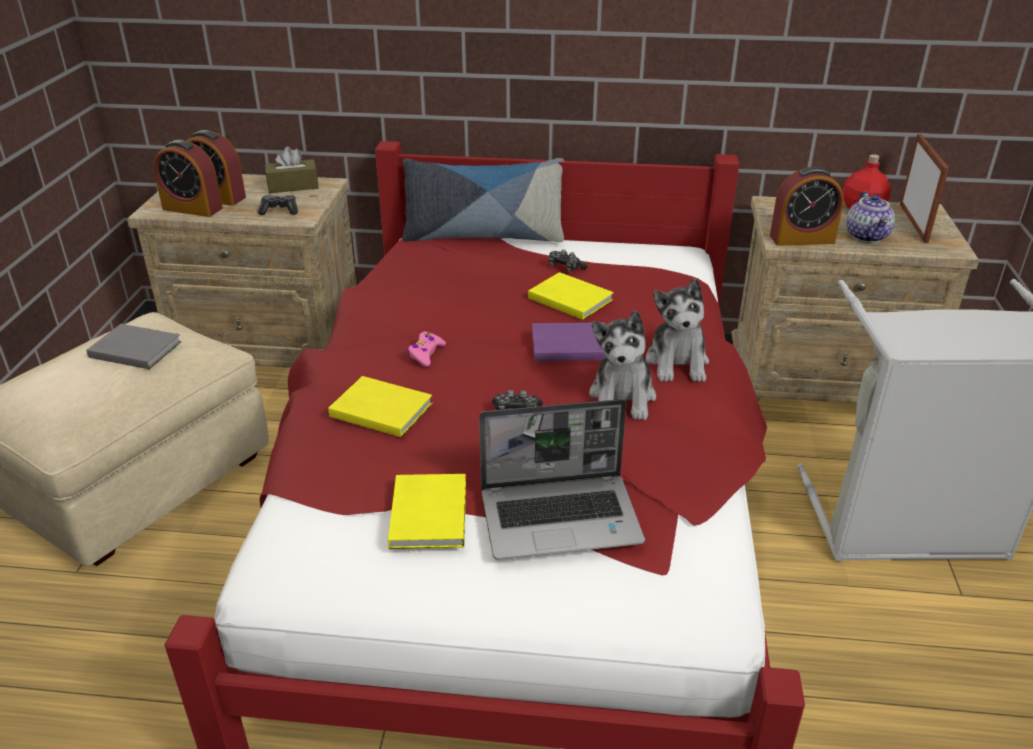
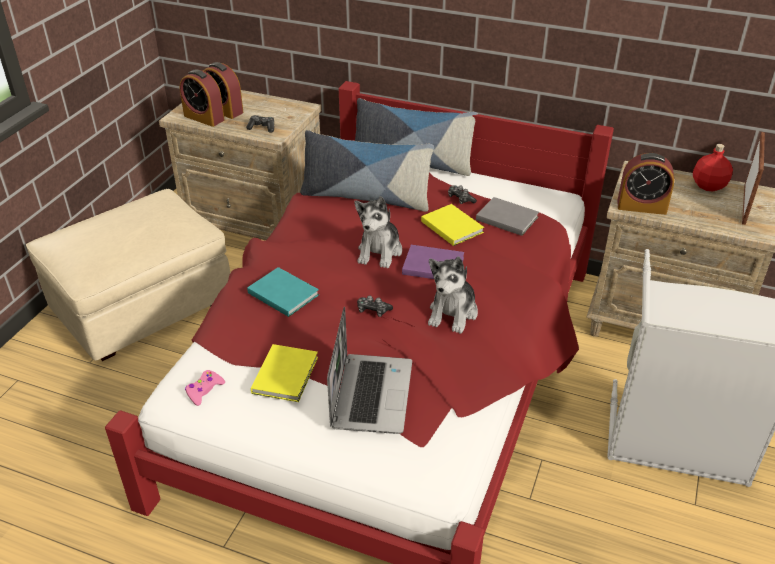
camera: 15 degrees right, 5 degrees up
(134, 348) = (146, 217): grey book -> grey book (506, 217)
(293, 186) = (279, 106): brown tissue box -> none
(380, 408) = (283, 293): yellow book -> turquoise book
(426, 354) = (329, 256): pink game controller -> pink game controller (204, 390)
(443, 280) = (366, 197): none -> pillow
(562, 517) = (370, 394): laptop -> laptop turned 90 degrees counterclockwise
(677, 363) = (507, 292): plush toy -> plush toy (380, 252)
(868, 236) = (697, 212): teapot -> none

